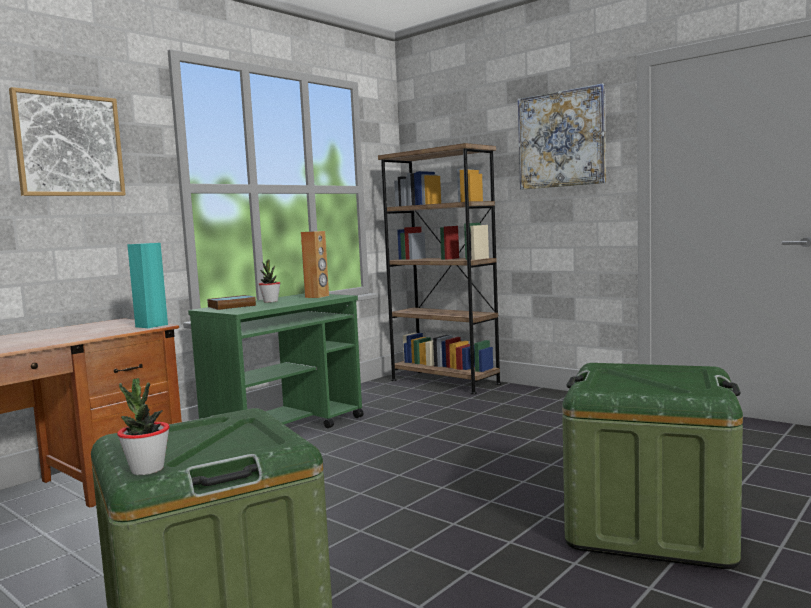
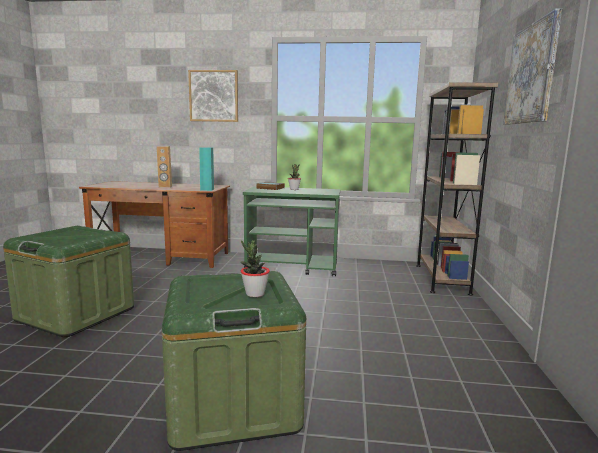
camera: 55 degrees right, 5 degrees up
(147, 470) = (24, 237): potted plant -> potted plant (255, 294)
(317, 296) = (323, 191): brown speaker -> brown speaker (165, 187)

